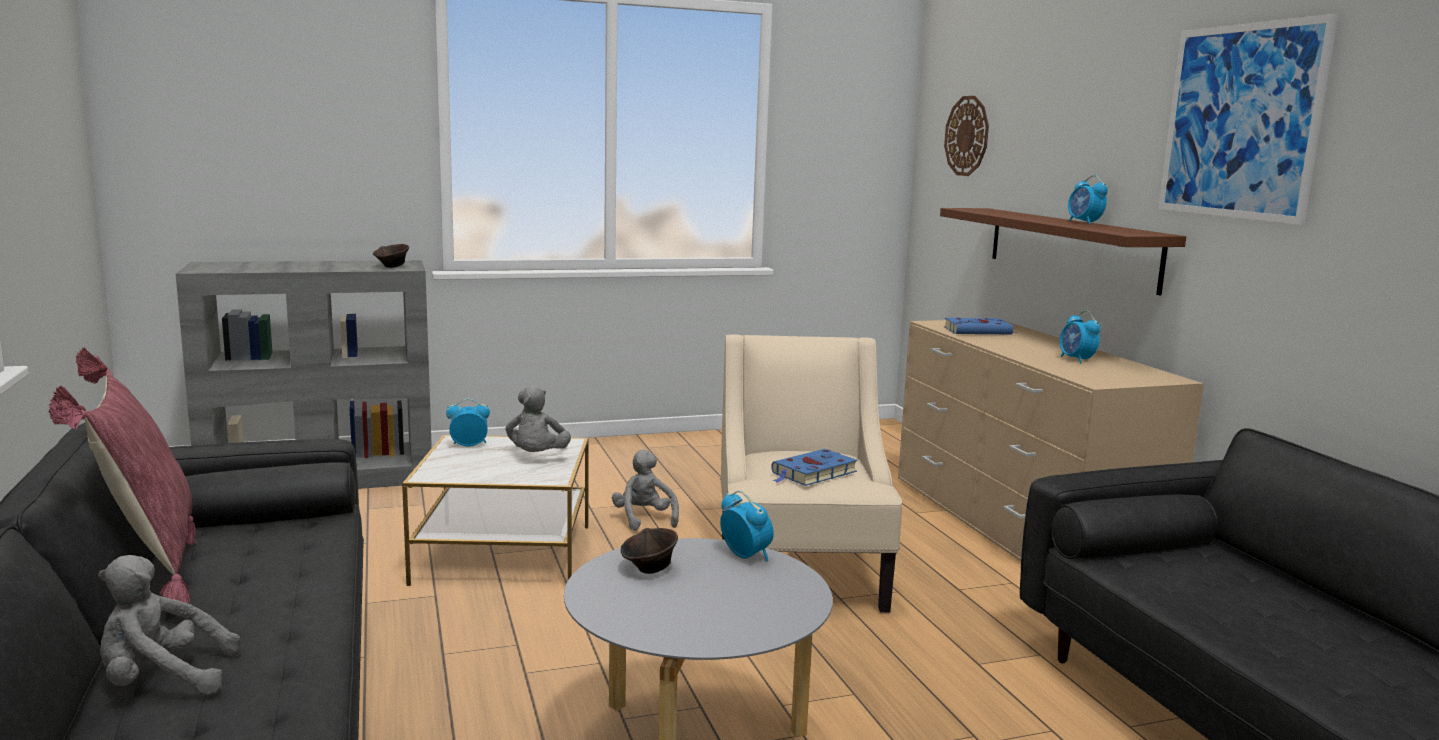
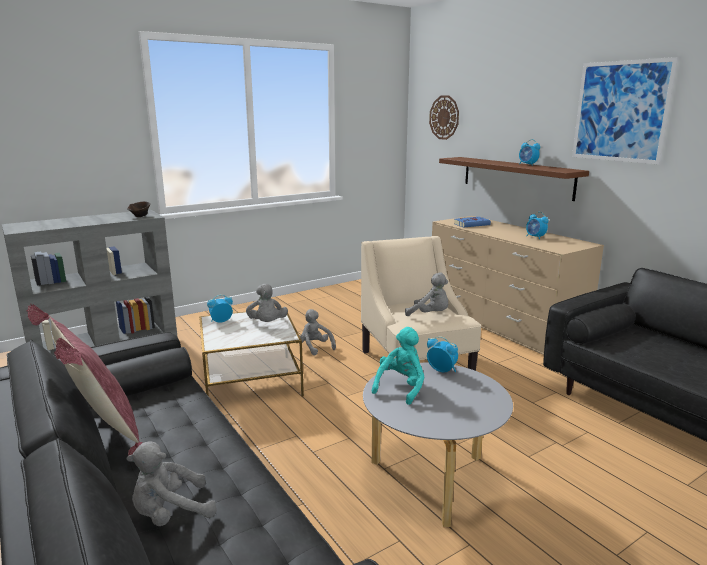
camera: 15 degrees left, 5 degrees up
(649, 569) = (401, 387): brown bowl -> turquoise plush toy
(812, 473) = (430, 314): blue book -> grey plush toy

